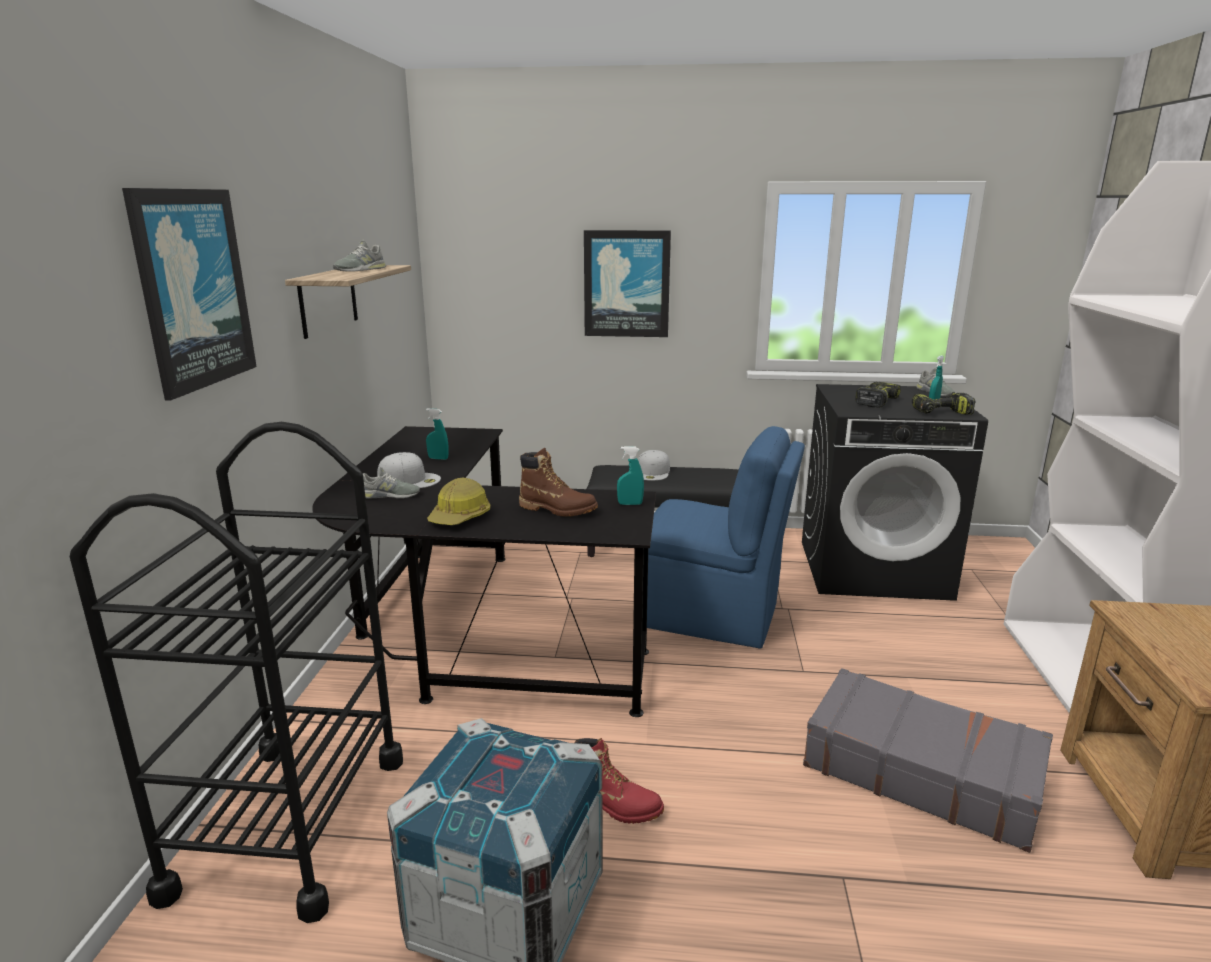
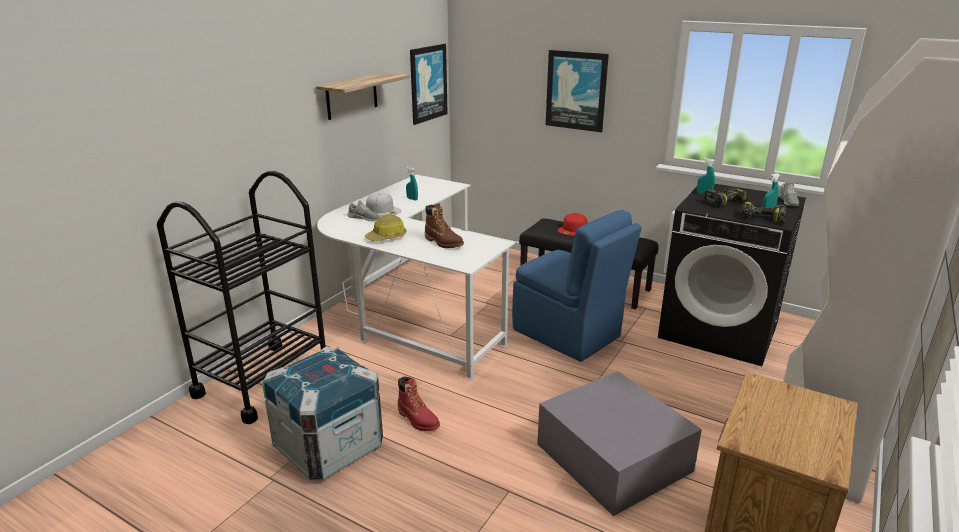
camera: 25 degrees right, 5 degrees up
(193, 289) = (246, 95): picture -> picture (428, 83)
(360, 270) = (370, 78): grey shoe -> none
(471, 635) = (413, 312): black desk -> white desk
(630, 504) = (489, 247): turquoise spray bottle -> turquoise spray bottle (704, 193)
(653, 472) = (573, 229): white cap -> red cap
(920, 771) = (613, 457): grey suitcase -> grey storage box

